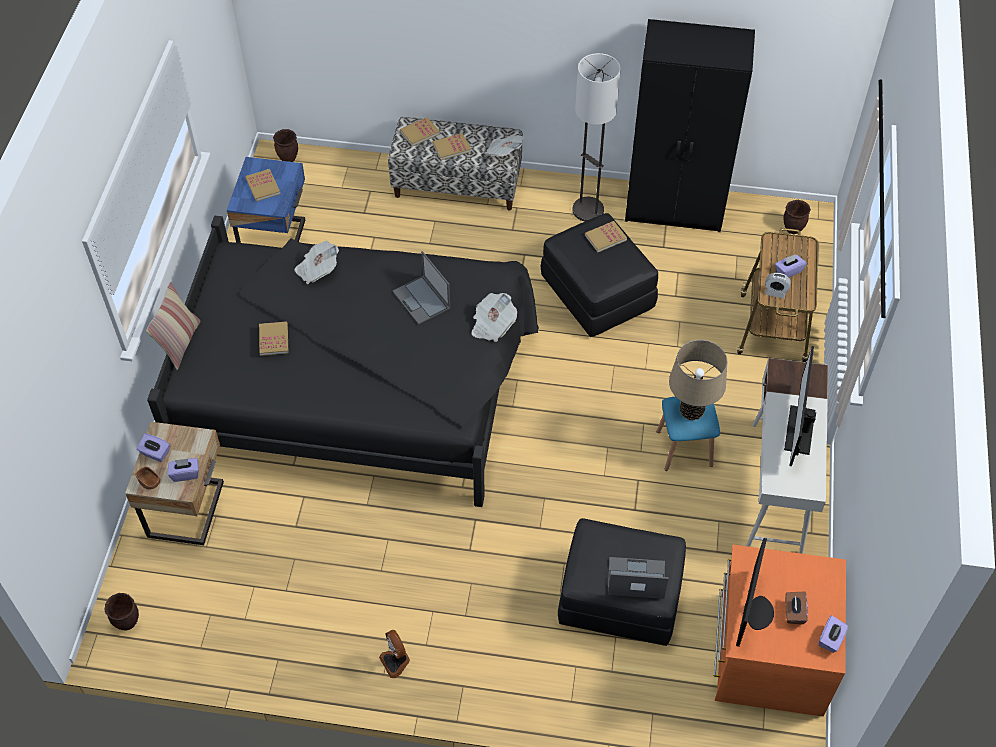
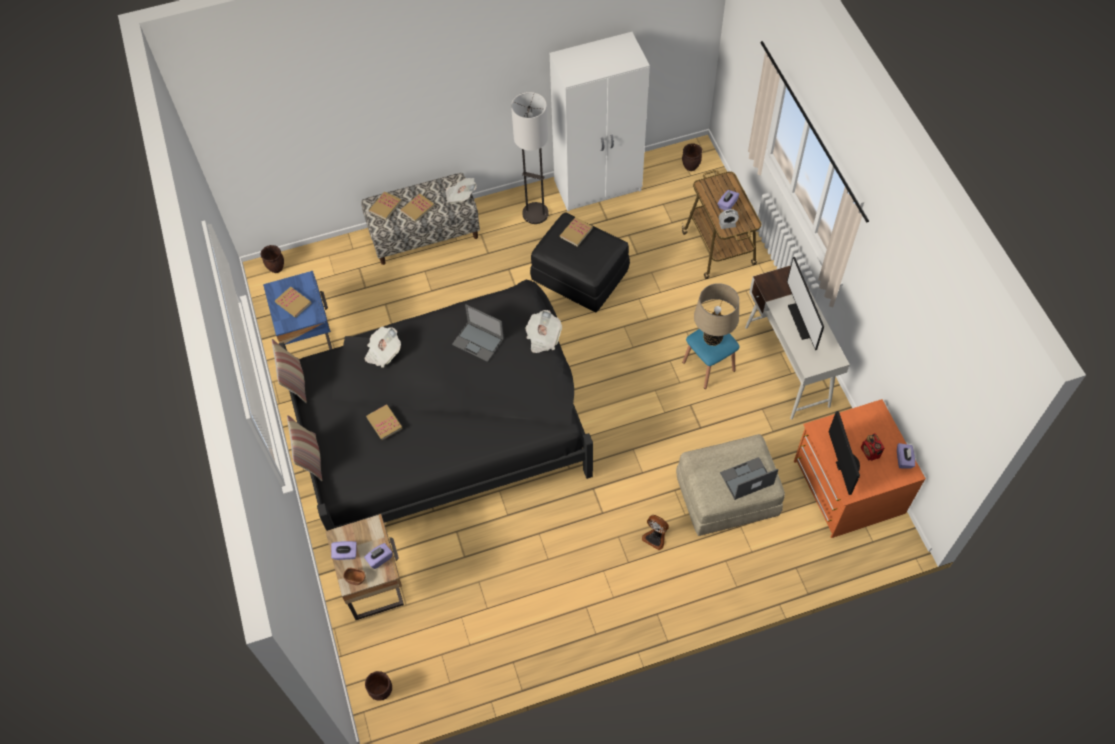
camera: 25 degrees left, 5 degrees up
(213, 263) = (295, 383): none -> pillow
(396, 661) = (599, 620): fan -> fan (655, 537)
(619, 597) = (726, 497): black ottoman -> beige ottoman
(675, 209) = (599, 186): black wardrobe -> white wardrobe
(793, 612) = (870, 453): brown tissue box -> radio

